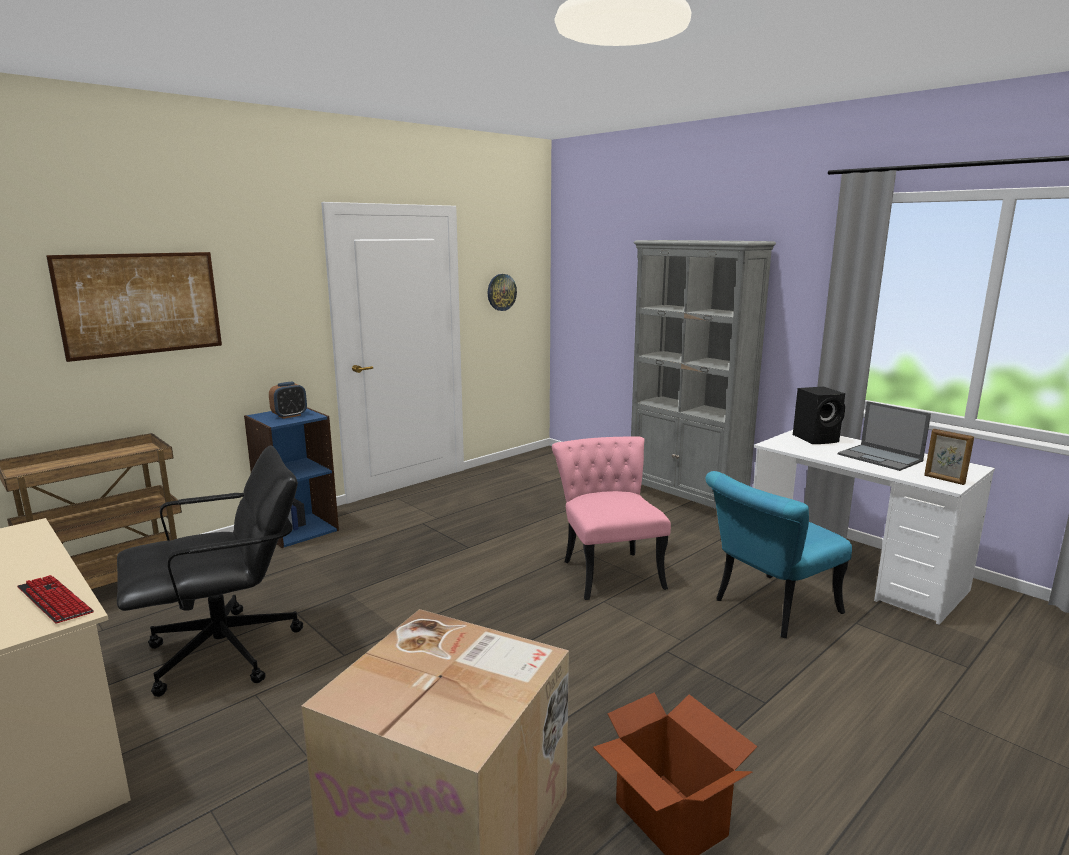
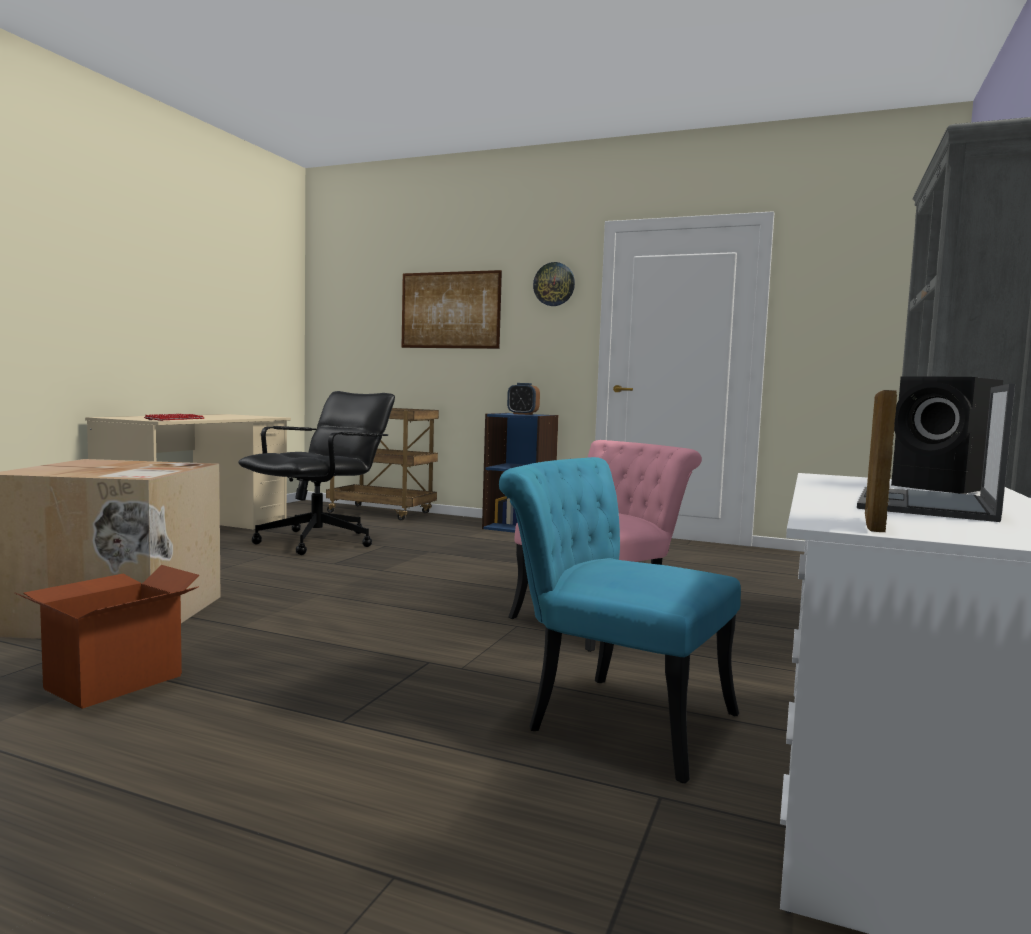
camera: 65 degrees right, 10 degrees down
(226, 652) = (319, 542): black office chair -> black office chair turned 90 degrees counterclockwise
(501, 292) = (843, 320): wall clock -> wall clock (554, 284)

